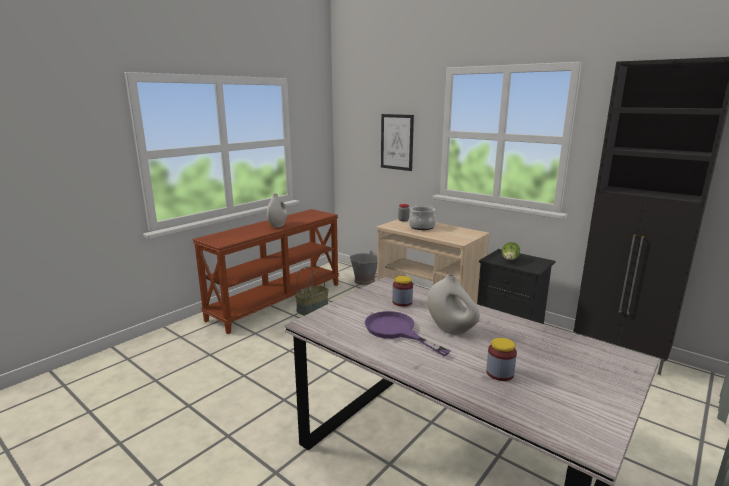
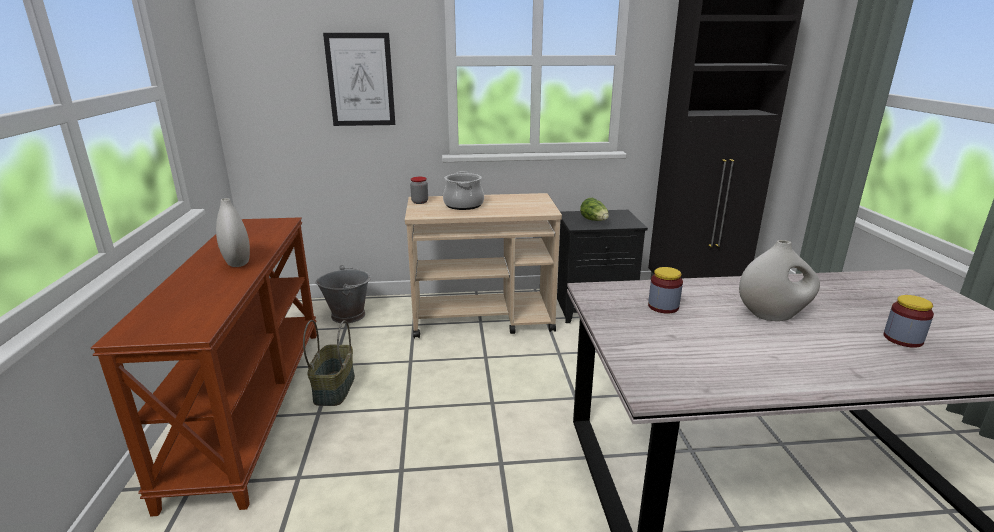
camera: 45 degrees left, 5 degrees up
(396, 331) = (745, 344): purple frying pan -> none

